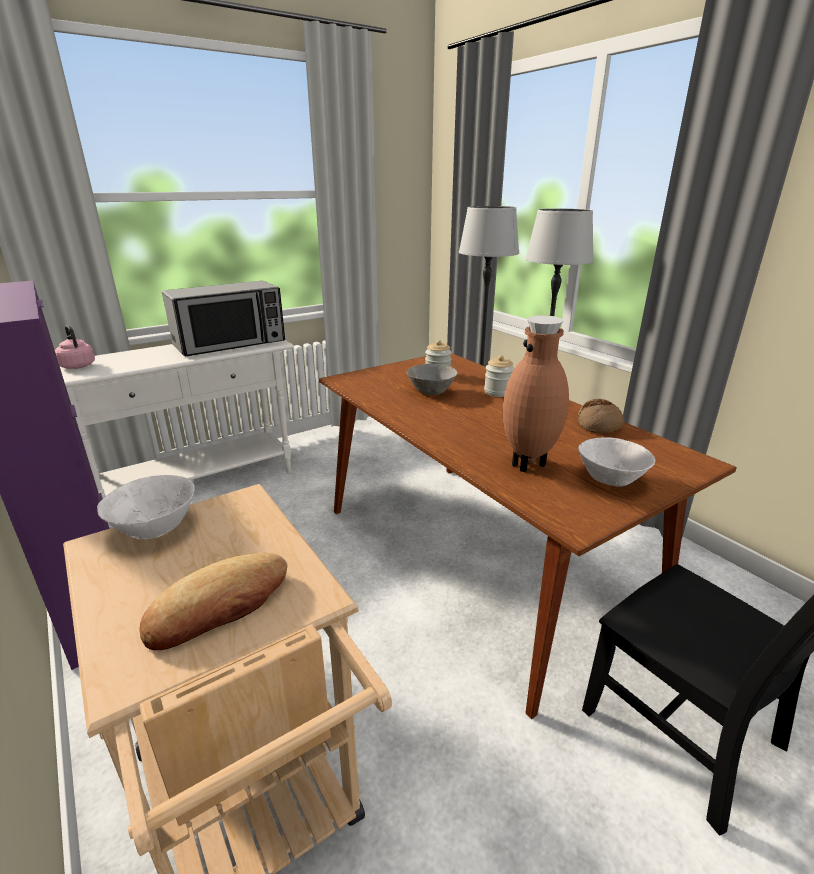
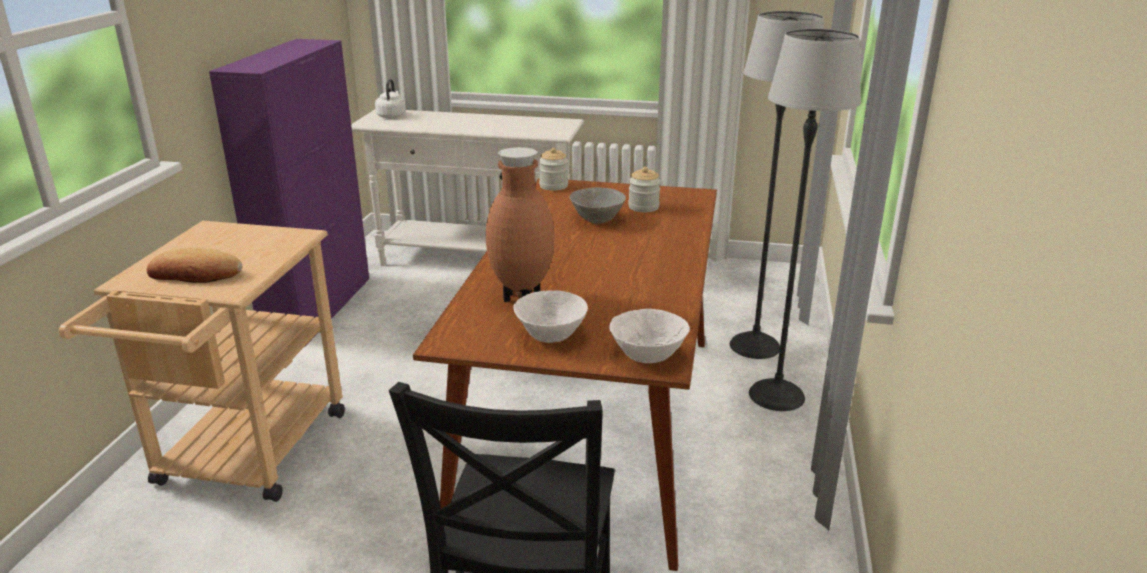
camera: 45 degrees right, 0 degrees up
(77, 365) = (392, 116): pink kettle -> white kettle
(154, 529) = (239, 231): white bowl -> white bowl (647, 356)
(231, 344) = (522, 125): microwave -> none
(498, 392) = (654, 241): jar -> jar (553, 186)
(599, 425) = (665, 301): bread -> none

